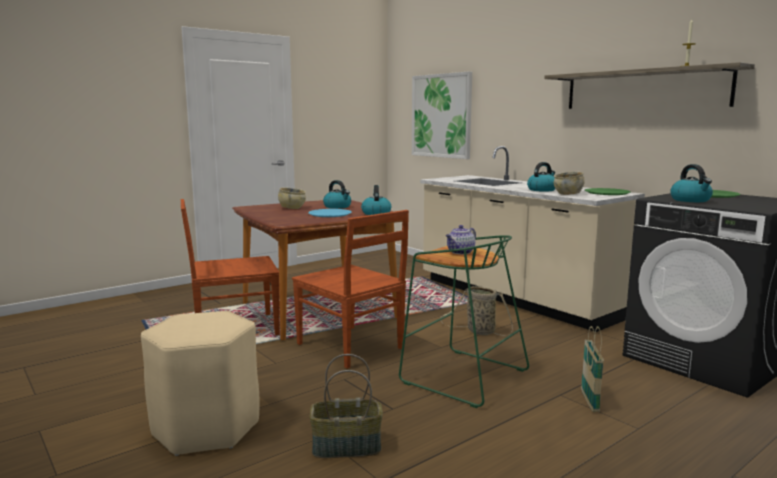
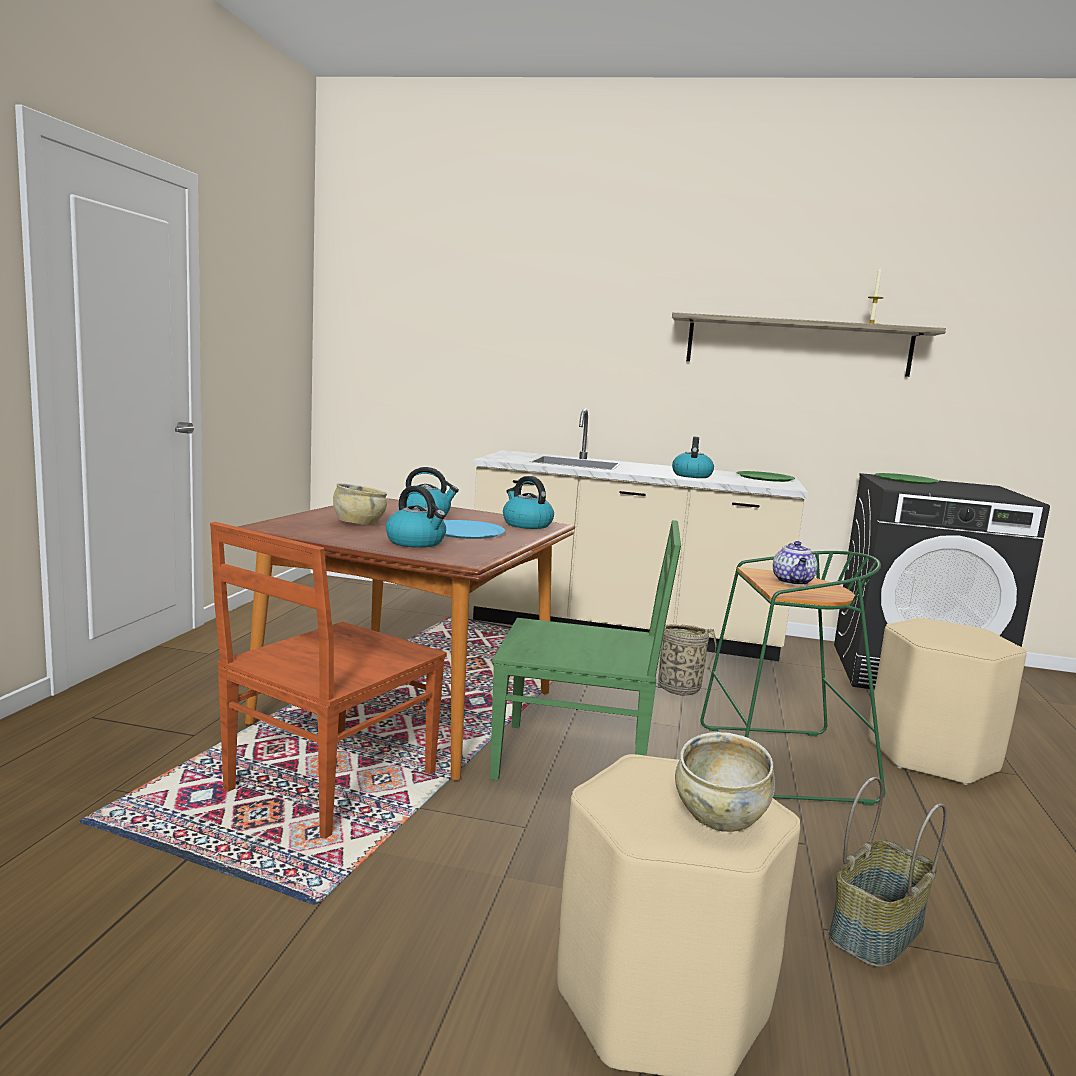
camera: 40 degrees left, 0 degrees up
(351, 346) = (576, 760): brown chair -> green chair
(441, 116) = (443, 353): picture -> none
(568, 194) = (741, 481): beige bowl -> beige bowl (719, 816)
(589, 401) = (933, 755): basket -> beige stool
(691, 200) = (930, 489): kettle -> kettle (416, 542)

